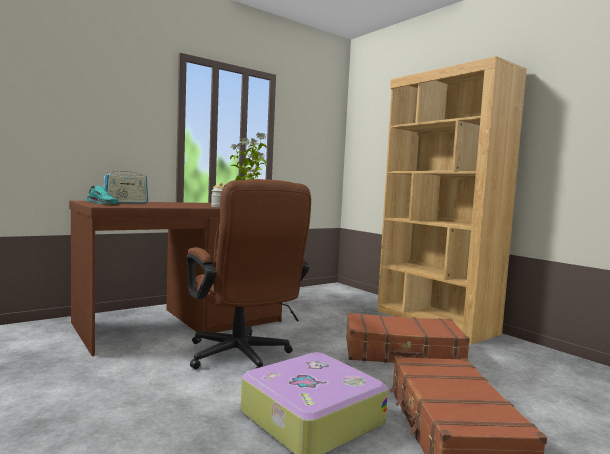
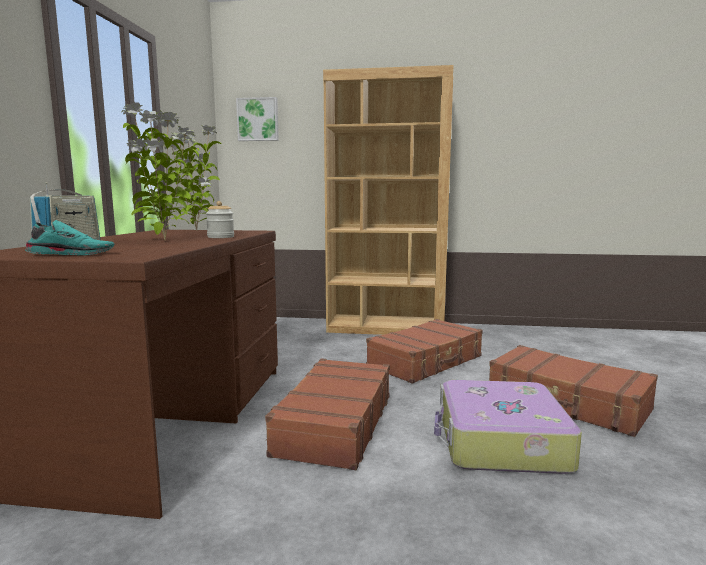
camera: 45 degrees left, 5 degrees up
(184, 205) = (164, 240): none -> potted plant
(242, 358) = (334, 424): brown office chair -> brown suitcase
(370, 125) = (258, 119): none -> picture

